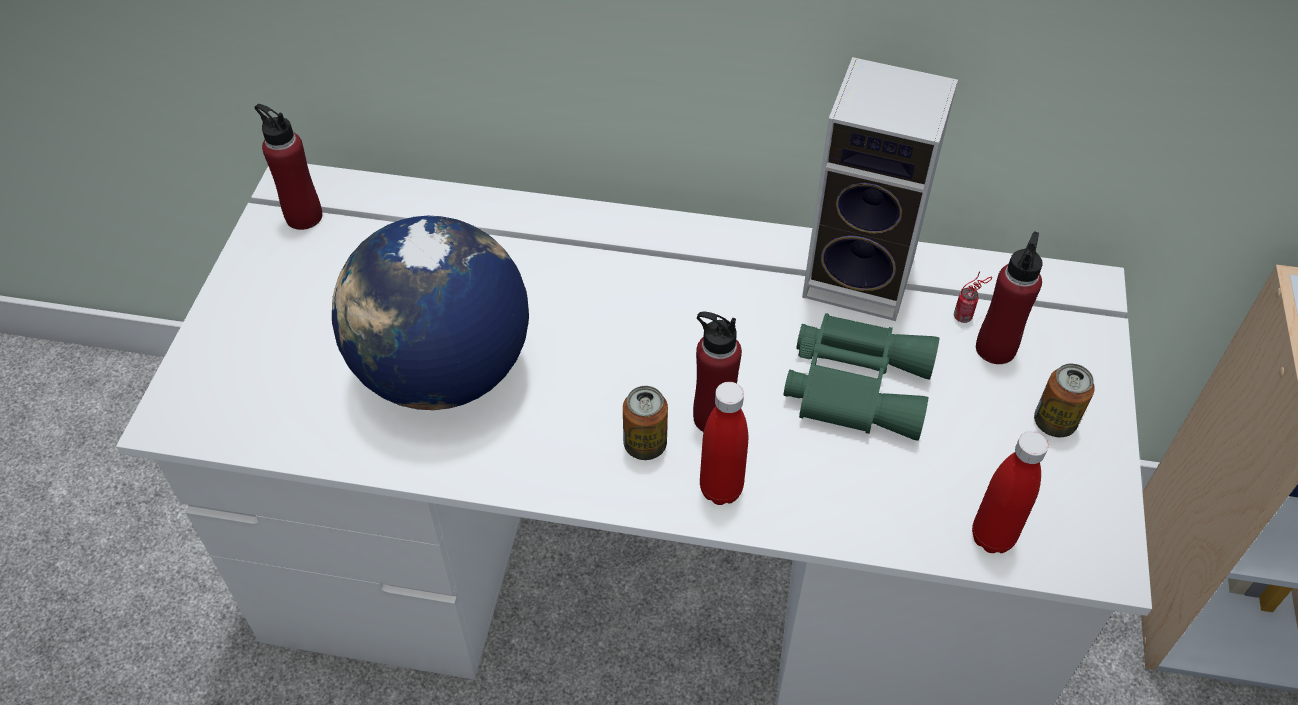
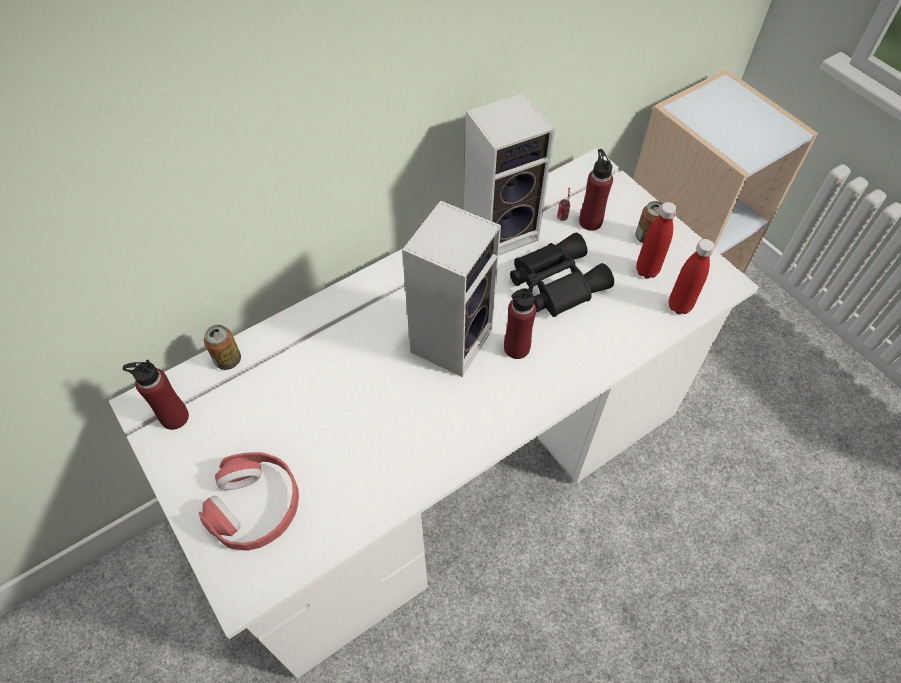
camera: 45 degrees left, 5 degrees up
(271, 354) = (255, 506): none -> red headphones
(442, 373) = (363, 435): globe -> none
(645, 445) = (502, 386): can -> can (228, 360)
(653, 349) = (452, 338): none -> speaker
(721, 489) = (558, 378): red bottle -> red bottle (647, 270)
(856, 383) = (555, 282): green binoculars -> black binoculars

